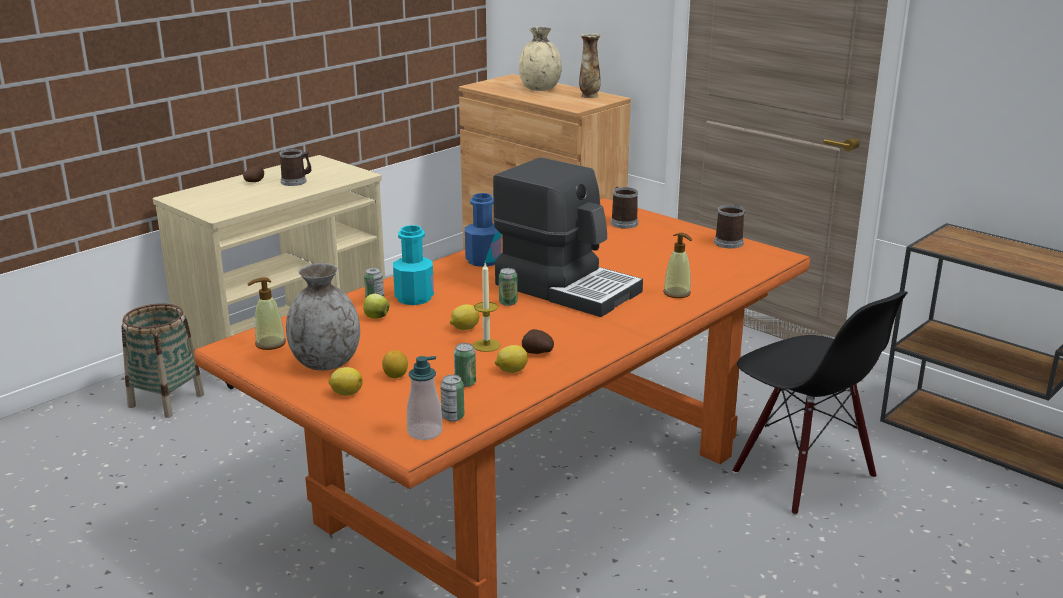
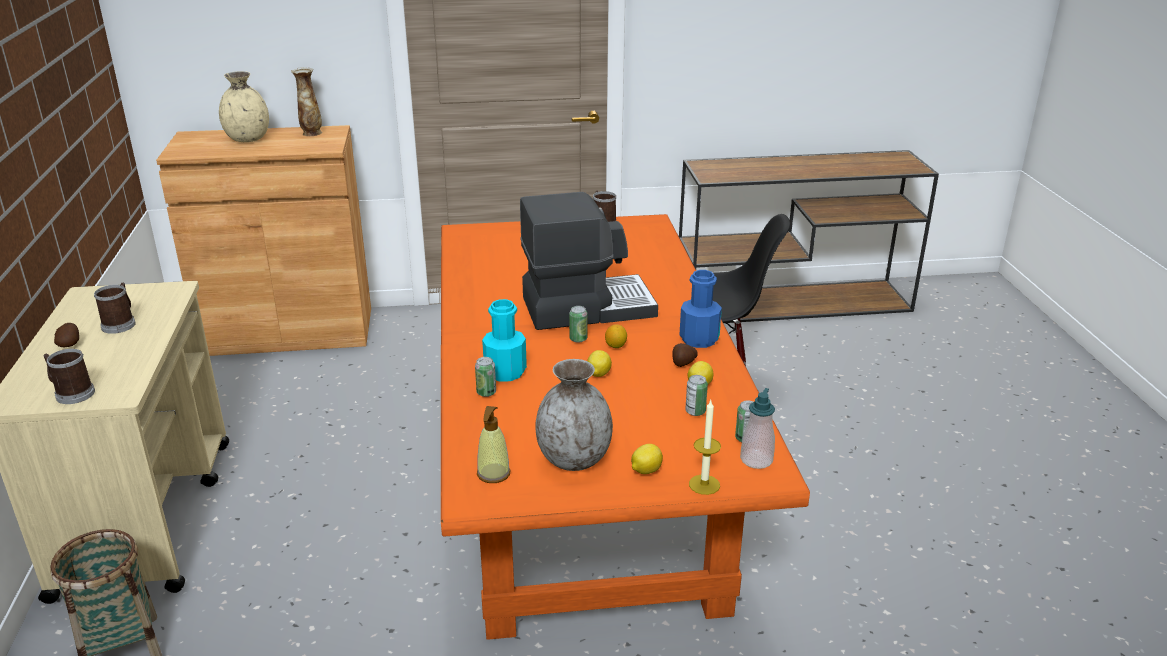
camera: 50 degrees left, 5 degrees up
(376, 317) = (517, 403): apple -> none
(395, 376) = (643, 436): lemon -> lemon (616, 346)
(483, 260) = (480, 316): blue bottle -> blue bottle (699, 339)
(486, 345) = (642, 377): candle -> candle (704, 484)
(622, 222) = (503, 239): mug -> mug (71, 393)
(677, 293) = (659, 276): soap dispenser -> none

